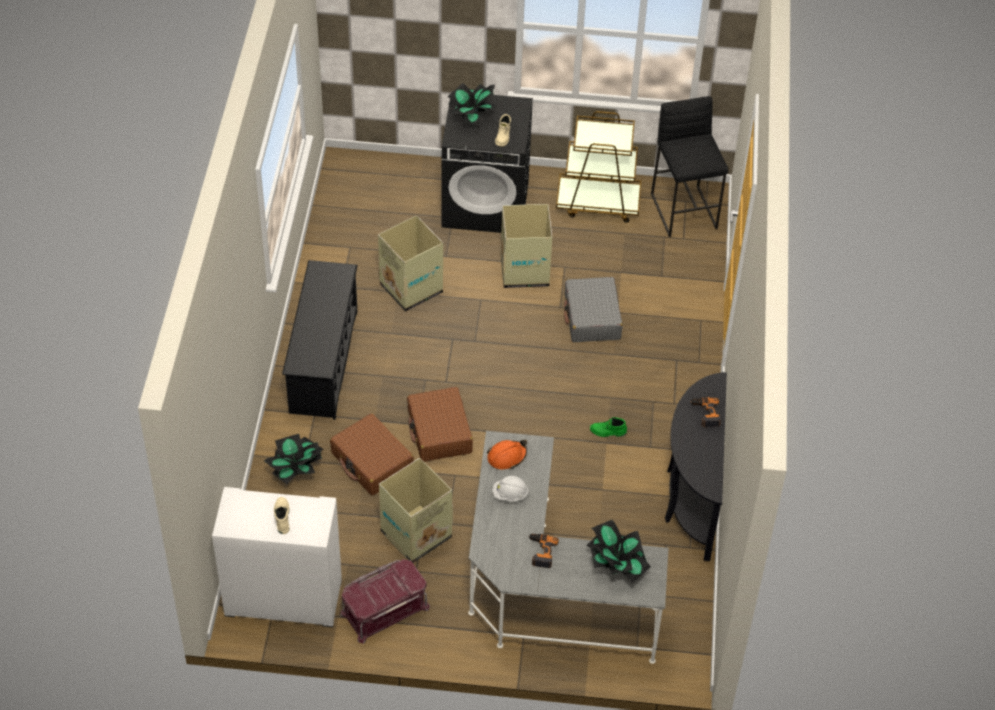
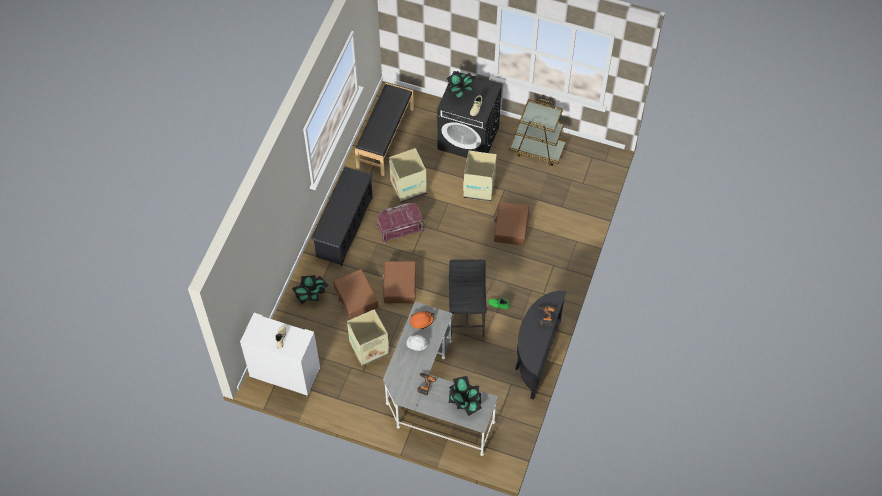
camera: 15 degrees right, 10 degrees up
(352, 224) = (385, 138): none -> black bench
(384, 609) = (339, 391): red storage box -> red storage box (399, 227)
(592, 317) = (511, 227): grey suitcase -> brown suitcase
(684, 211) = (589, 164): black stool -> black stool (467, 318)

